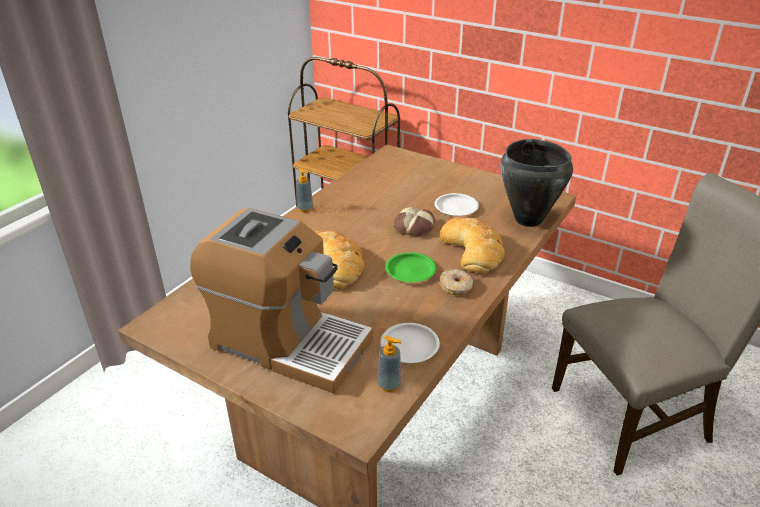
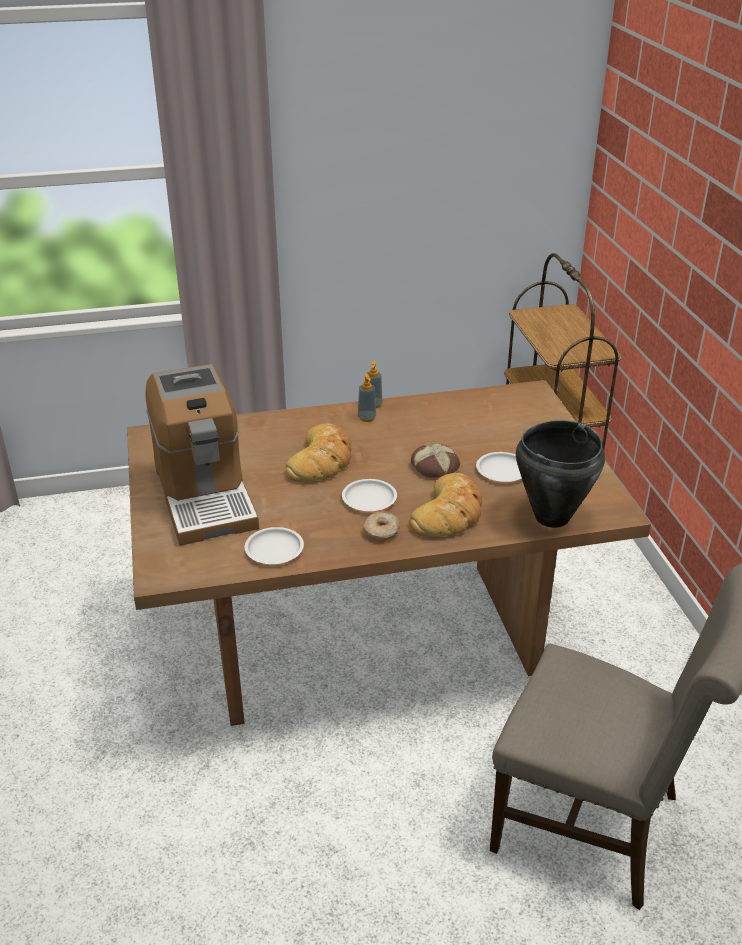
camera: 45 degrees right, 0 degrees up
(389, 385) = (220, 564): soap dispenser -> soap dispenser (367, 418)
(410, 271) = (368, 499): green plate -> white plate

